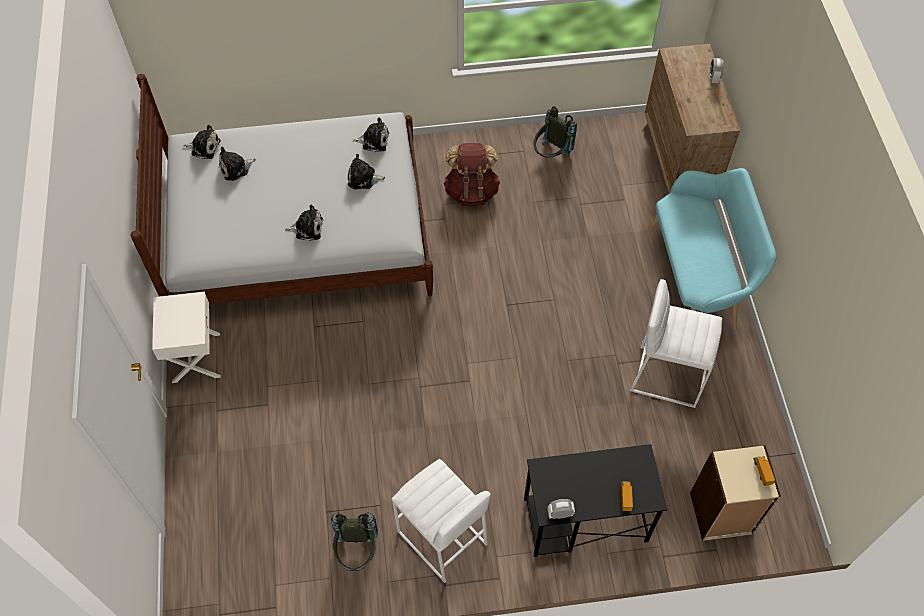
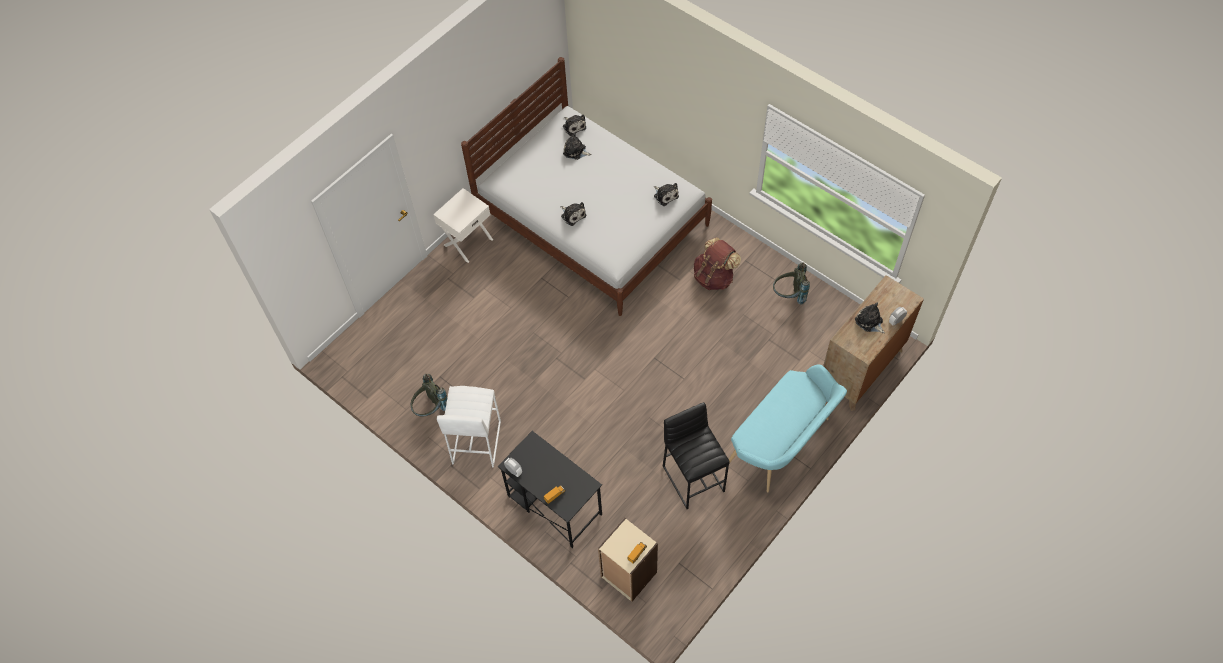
camera: 50 degrees right, 0 degrees up
(363, 178) = (633, 212): plush toy -> plush toy (869, 322)
(666, 375) = (693, 478): white stool -> black stool

